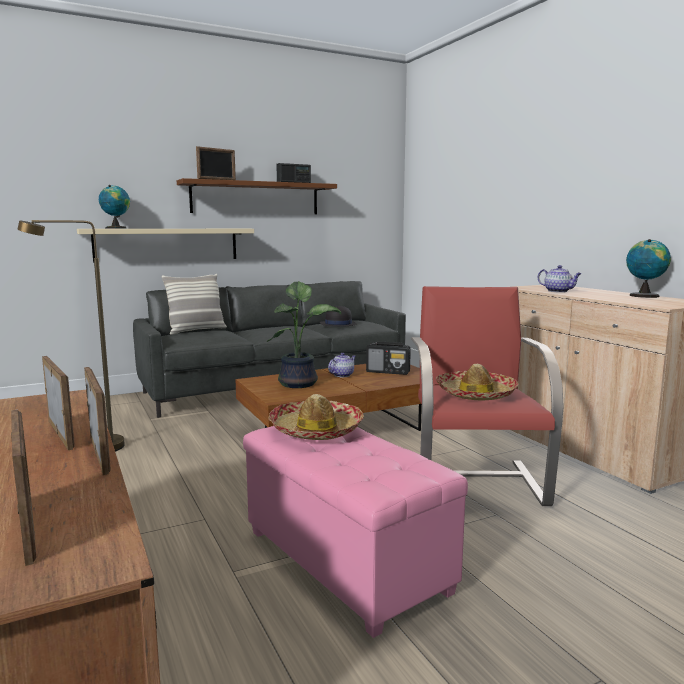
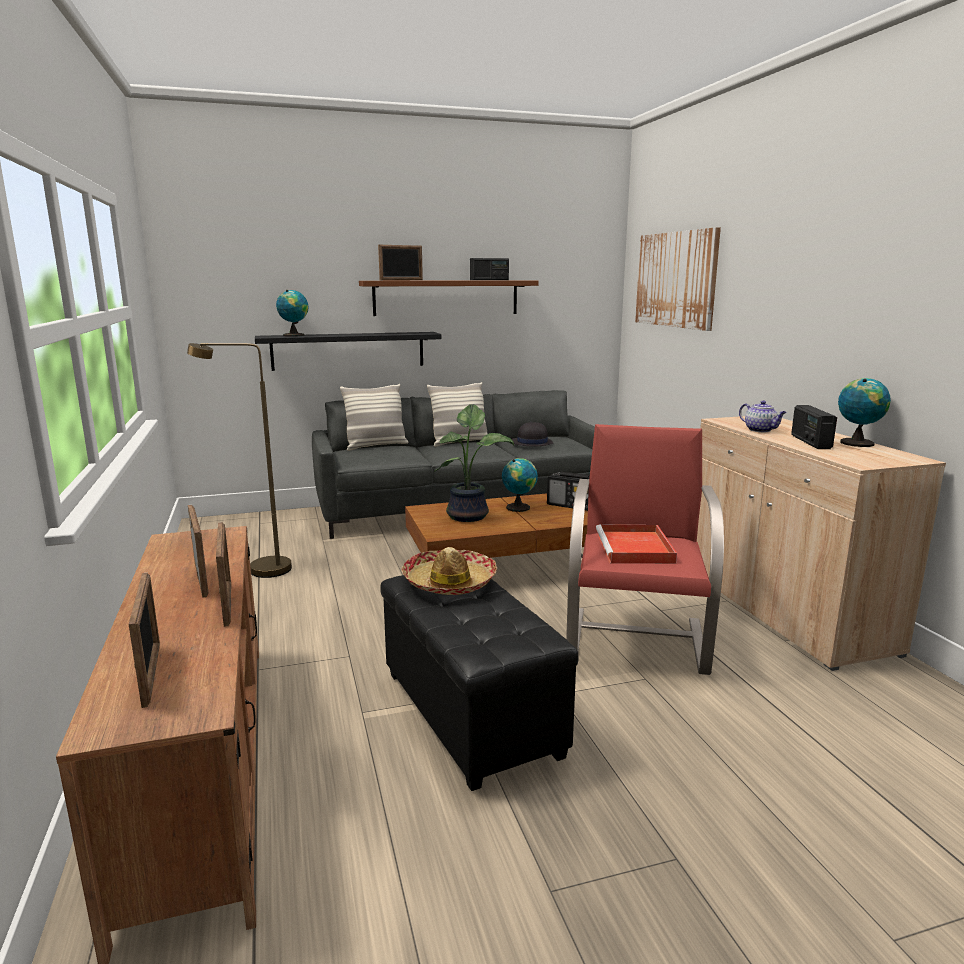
camera: 10 degrees right, 5 degrees up
(167, 244) = (348, 350): beige shelf -> black shelf
(272, 326) = (459, 442): none -> pillow
(342, 375) = (519, 507): teapot -> globe
(343, 563) = (468, 714): pink ottoman -> black ottoman
(454, 181) = (675, 279): none -> picture
(475, 394) = (635, 549): hat -> red tray
(607, 296) = (810, 442): none -> radio

